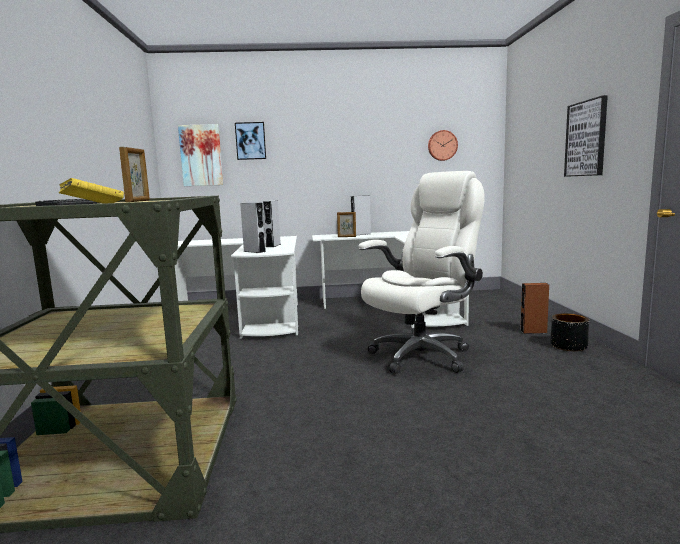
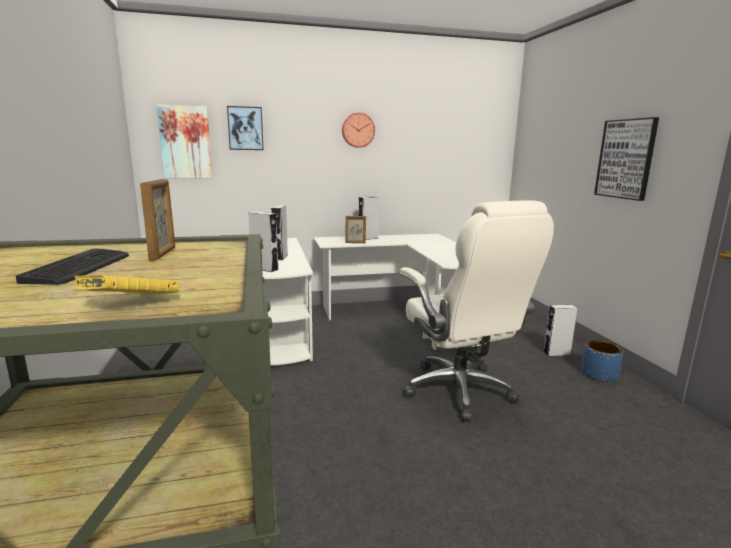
camera: 10 degrees left, 5 degrees up
(421, 356) = (459, 392): white office chair -> white office chair turned 120 degrees clockwise
(442, 145) = (453, 144): wall clock -> wall clock (358, 130)
(533, 332) = (556, 353): brown speaker -> grey speaker
(568, 346) = (599, 374): black planter -> blue planter

